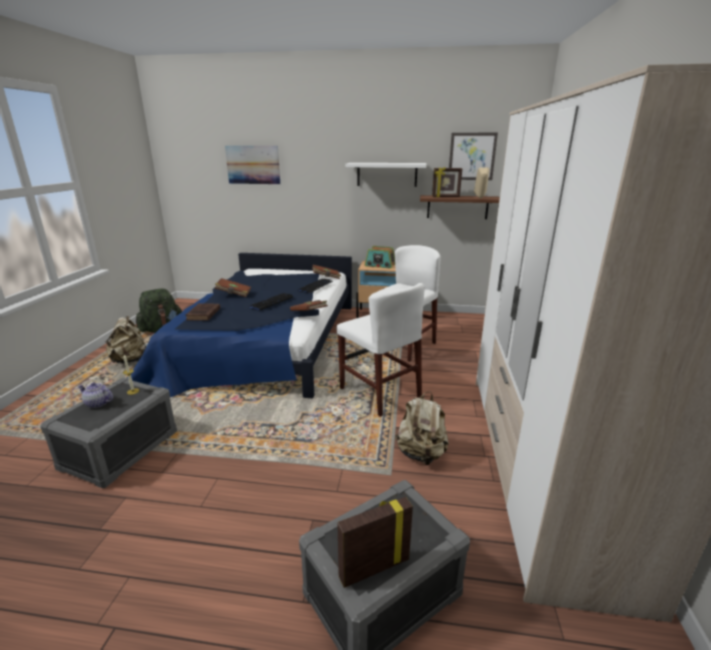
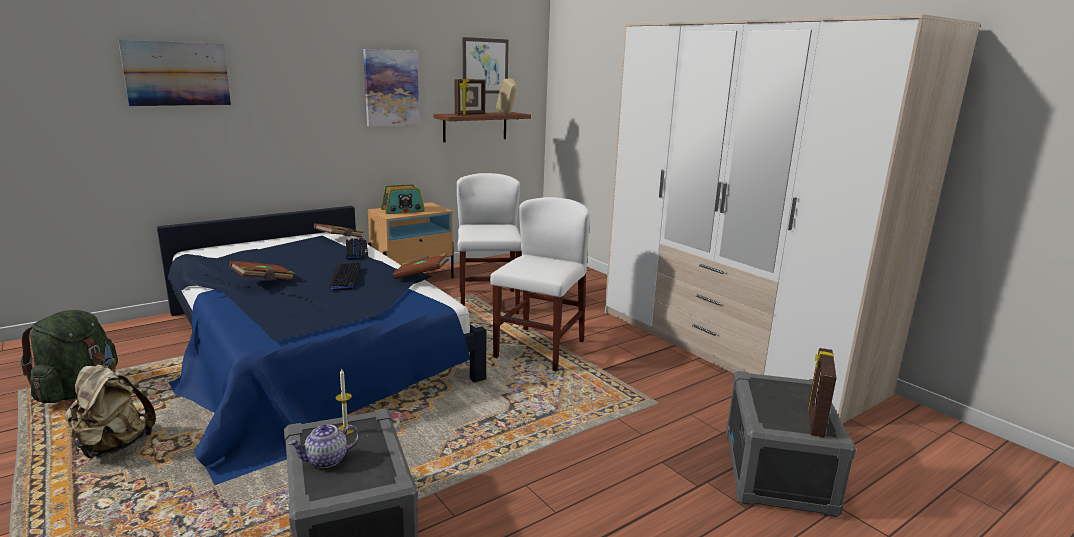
camera: 45 degrees left, 5 degrees down
(203, 314) = (275, 314): brown book -> none
(379, 392) = (539, 349): white chair -> white chair turned 75 degrees counterclockwise
(387, 174) = (391, 88): white shelf -> picture
(421, 454) = (653, 379): beige backpack -> none

